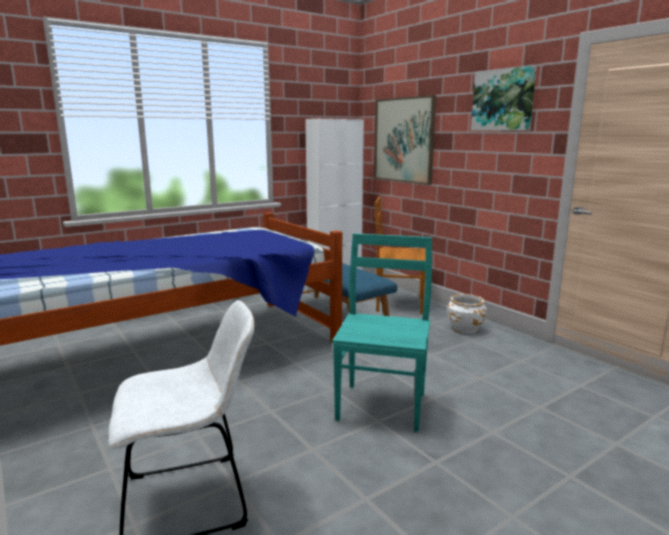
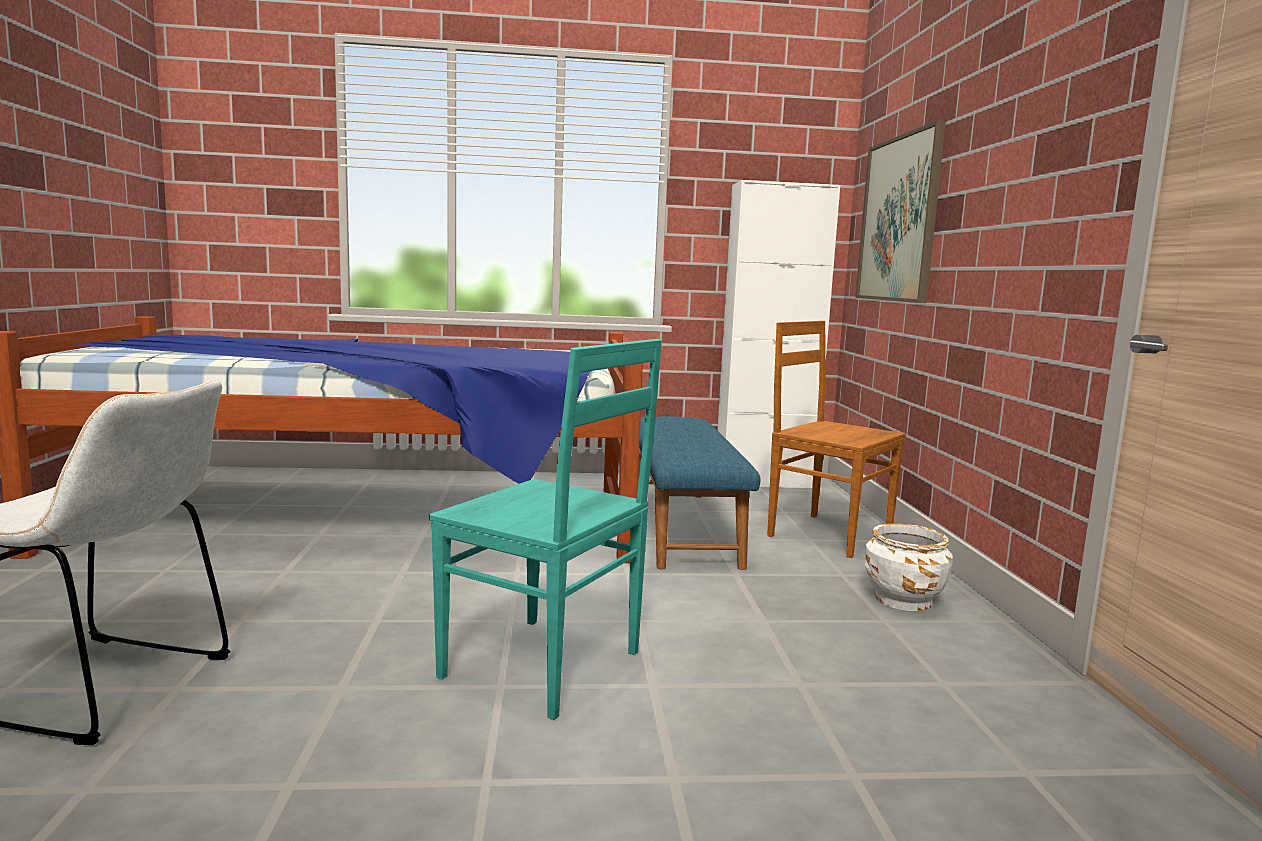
camera: 30 degrees right, 5 degrees down
(382, 405) = (546, 666): turquoise chair -> turquoise chair turned 75 degrees clockwise
(503, 100) = (1039, 106): picture -> none

